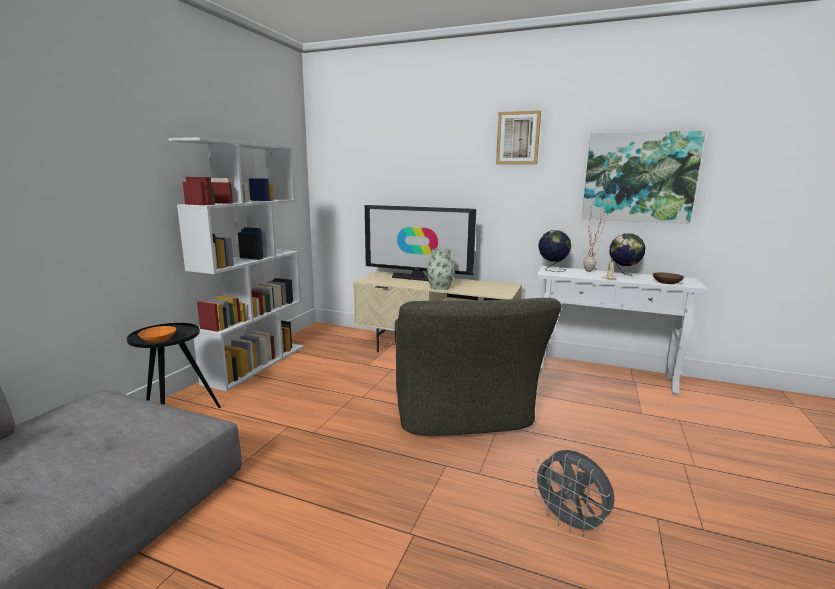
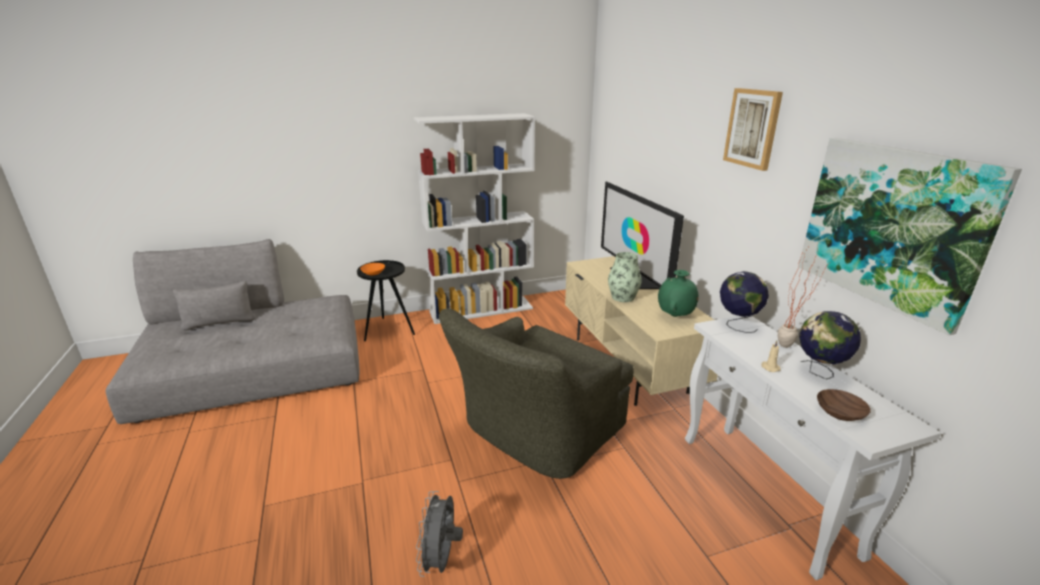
camera: 50 degrees right, 10 degrees up
(489, 287) = (675, 316): none -> green vase

